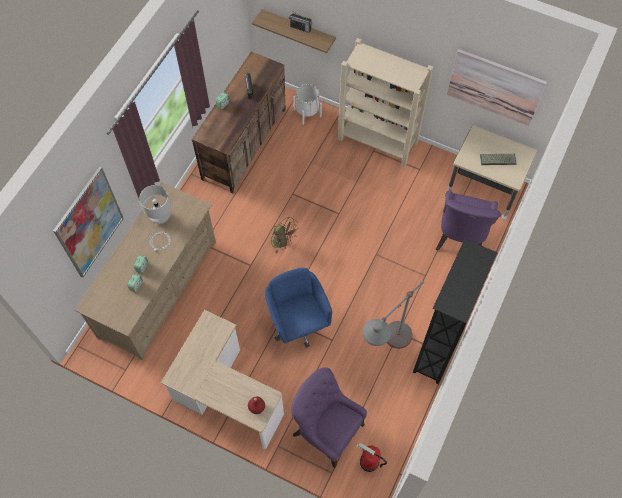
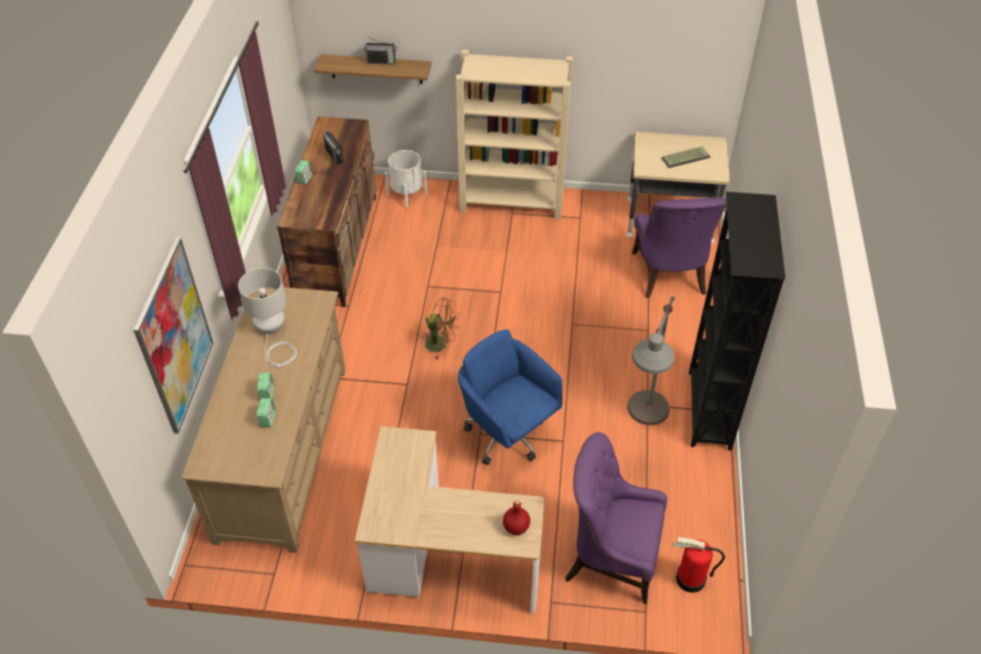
camera: 20 degrees left, 15 degrees down
(495, 87) = (658, 59): picture -> none

